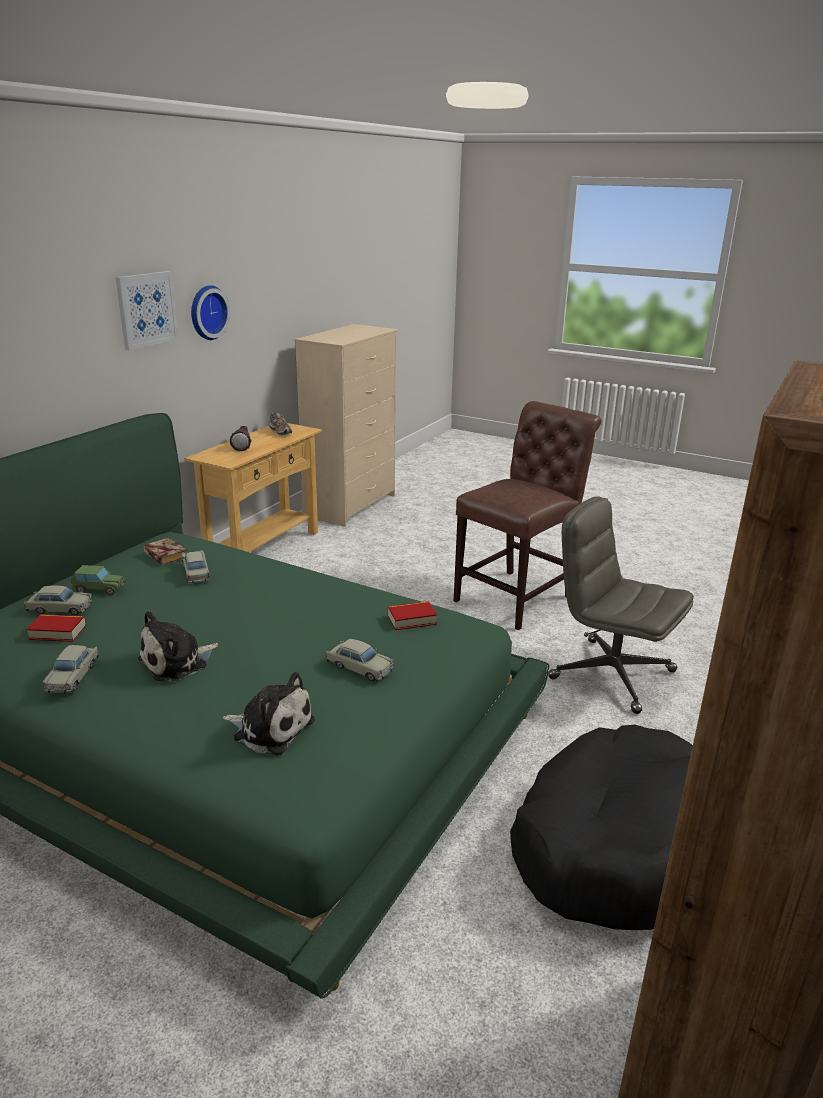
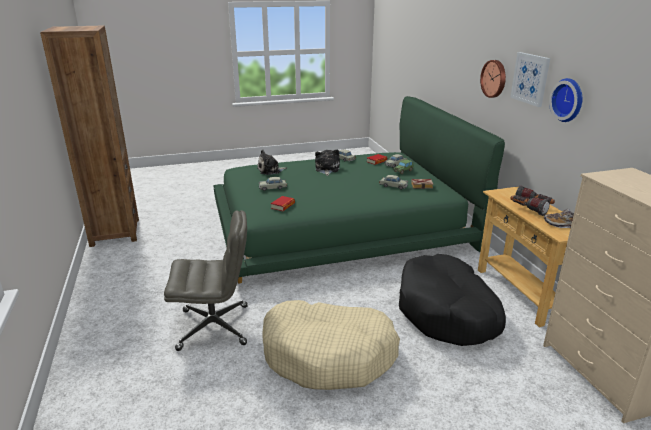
camera: 135 degrees right, 0 degrees up
(75, 338) = (494, 78): none -> wall clock
(264, 445) = (527, 210): none -> flashlight
(518, 596) = (329, 355): brown chair -> beige dog bed
(616, 844) = (165, 260): black dog bed -> black dog bed (447, 312)

